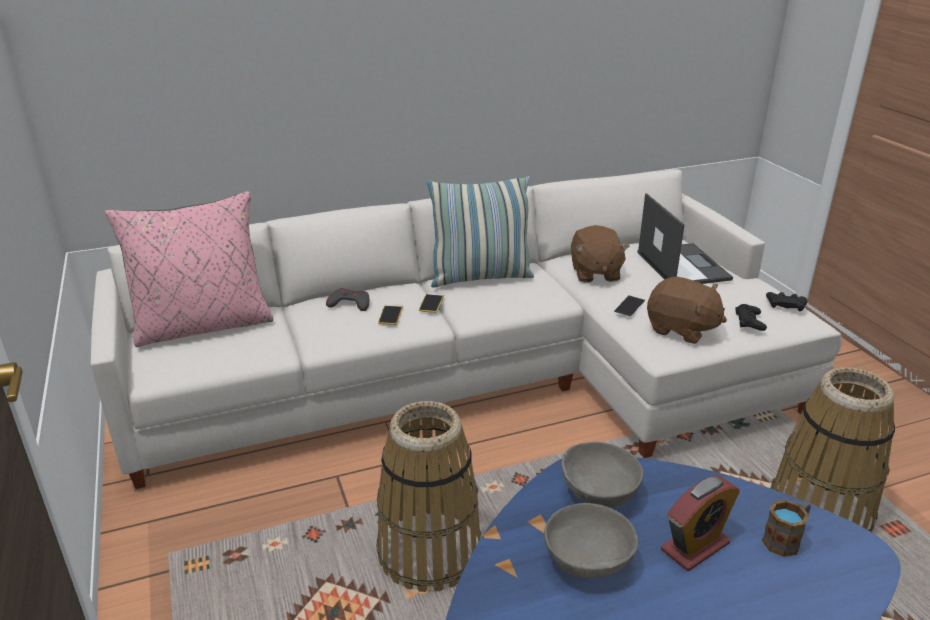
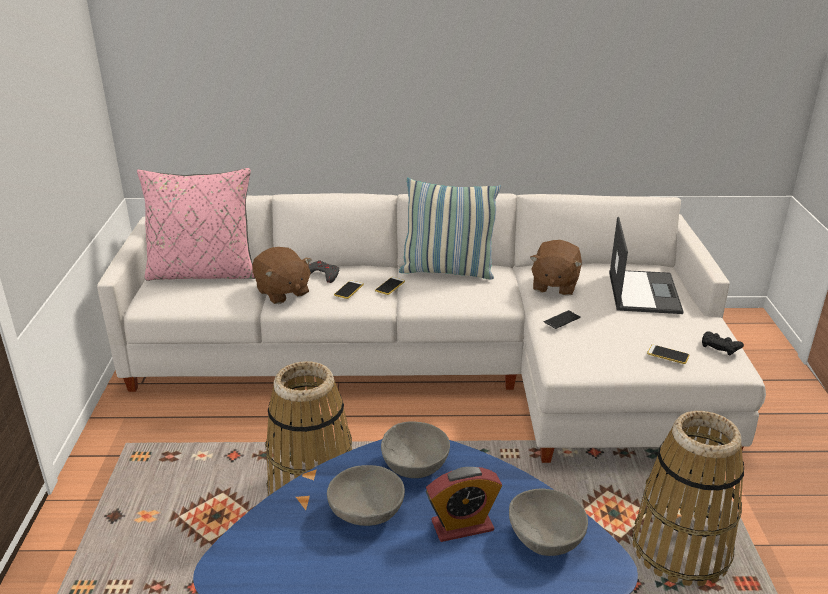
camera: 20 degrees right, 0 degrees up
(681, 329) = (596, 349): brown plush toy -> brown plush toy (282, 292)
(749, 321) = (668, 355): black game controller -> phone
(786, 539) = (546, 541): mug -> grey bowl

